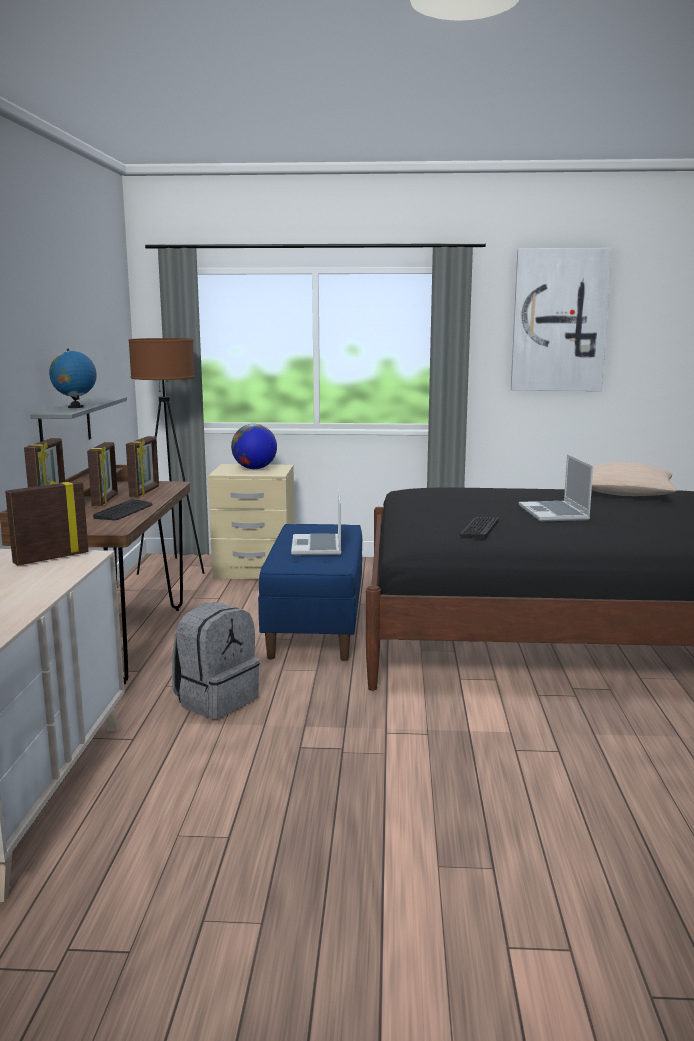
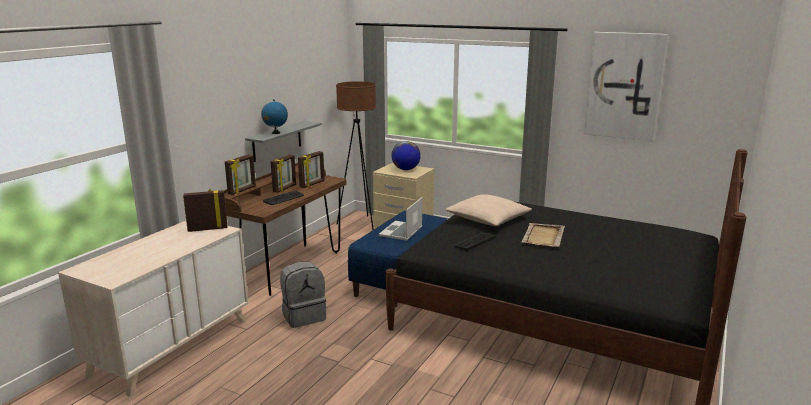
camera: 25 degrees right, 5 degrees up
(554, 513) = (543, 237): laptop -> beige tray
(626, 494) = (626, 226): beige pillow -> beige pillow (488, 219)

